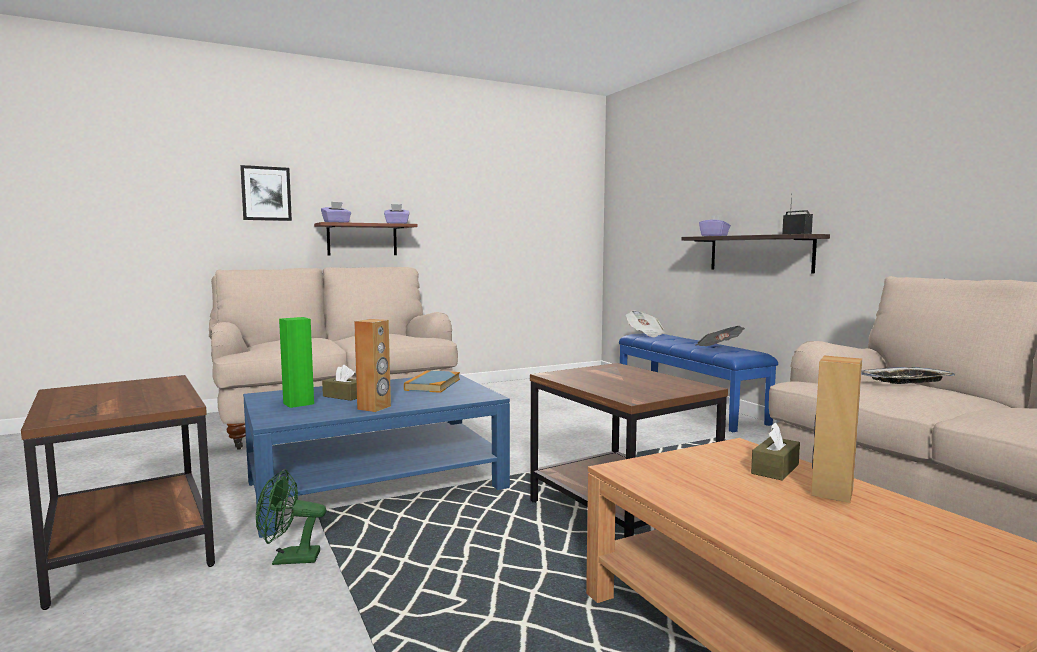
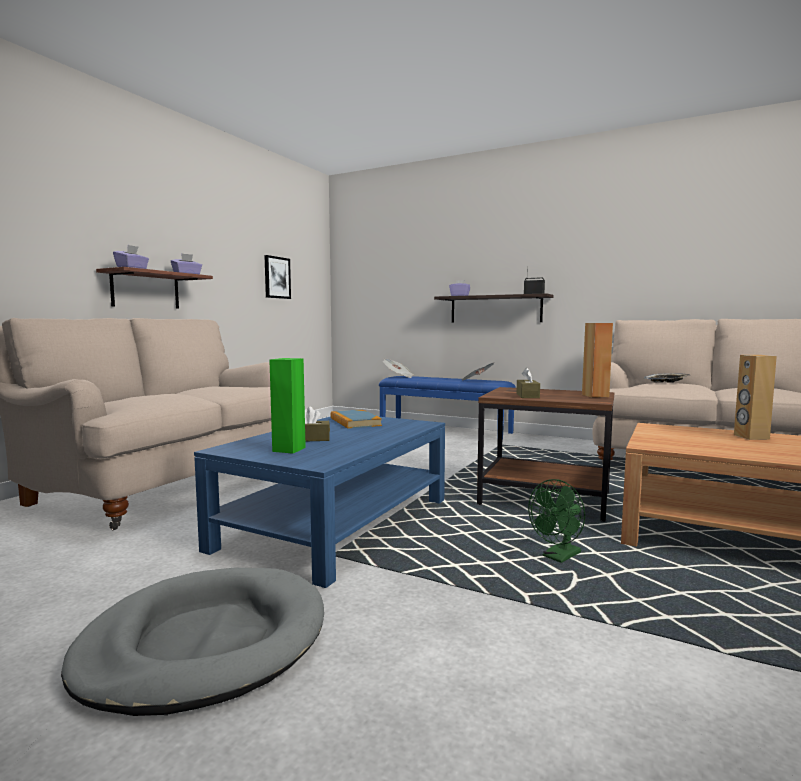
camera: 35 degrees left, 0 degrees up
(128, 549) = (204, 643): brown side table -> grey dog bed
(266, 193) = (40, 228): picture -> picture (277, 277)
(288, 559) = (391, 593): green fan -> green fan (558, 557)
(374, 408) = (370, 442): brown speaker -> brown speaker (595, 395)
(775, 469) = (701, 432): brown tissue box -> brown tissue box (527, 396)

